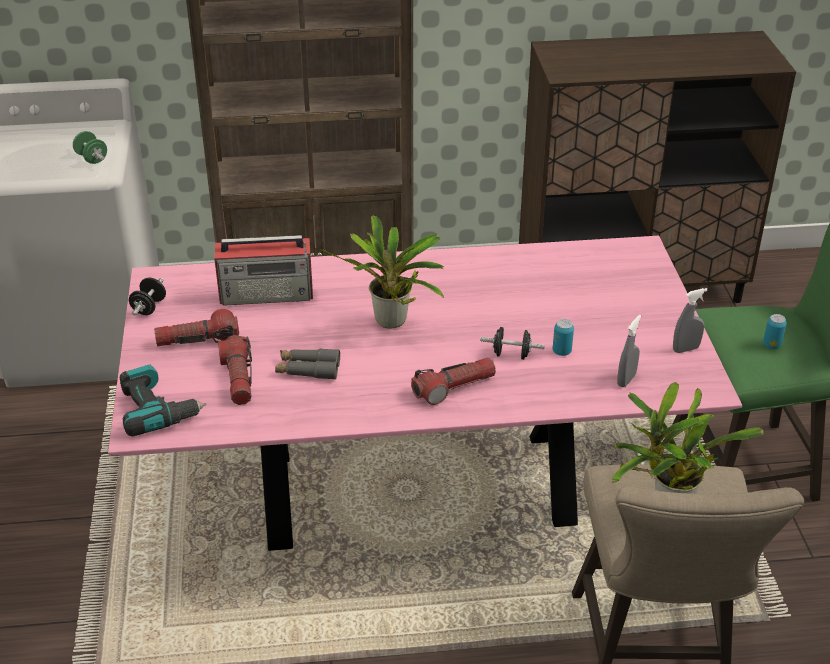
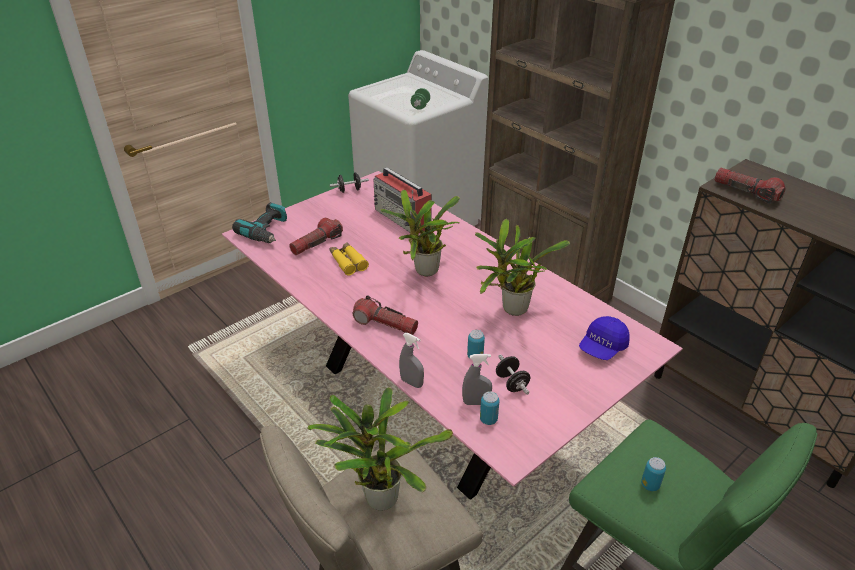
camera: 55 degrees right, 0 degrees up
(198, 340) = (337, 216): flashlight -> flashlight (746, 192)
(308, 369) = (348, 262): grey binoculars -> yellow binoculars
(511, 354) = (446, 334): black dumbbell -> black dumbbell (511, 383)
(516, 298) = (511, 310): none -> potted plant
(619, 274) = (602, 347): none -> blue cap
(654, 383) = (488, 419): none -> can
(686, 349) = (550, 421): grey spray bottle -> grey spray bottle (411, 382)

